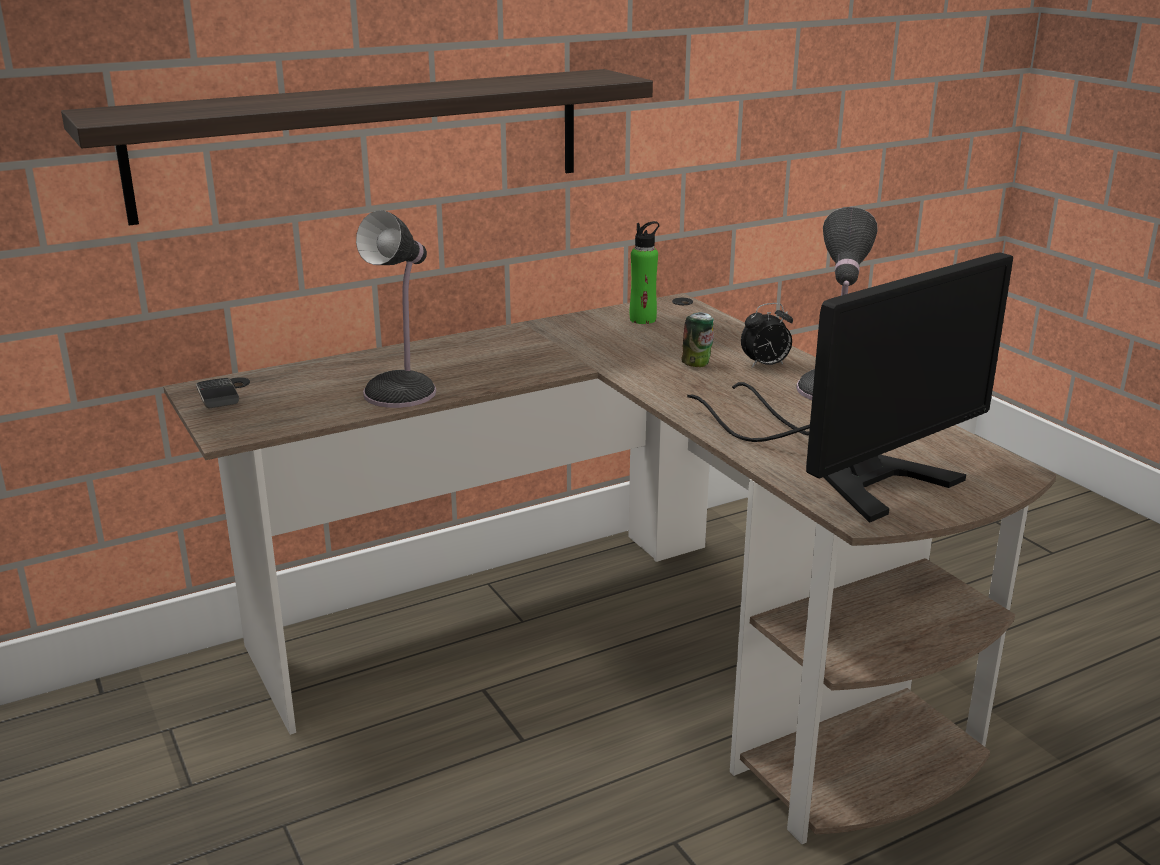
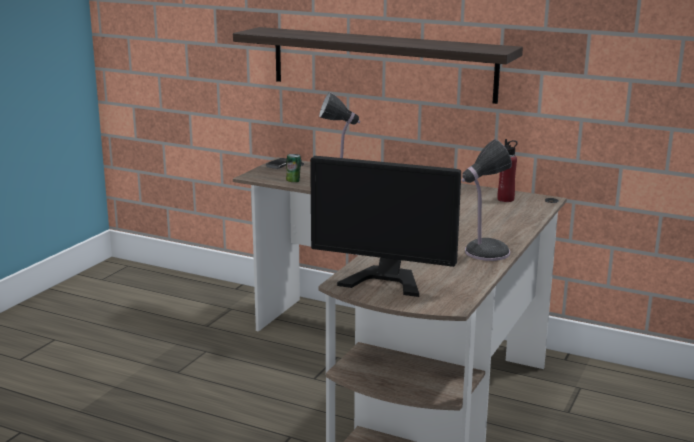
camera: 55 degrees right, 5 degrees down
(643, 319) = (505, 199): green bottle -> red bottle
(697, 364) = (466, 221): can -> can (293, 181)
(765, 365) = (493, 233): alarm clock -> none

